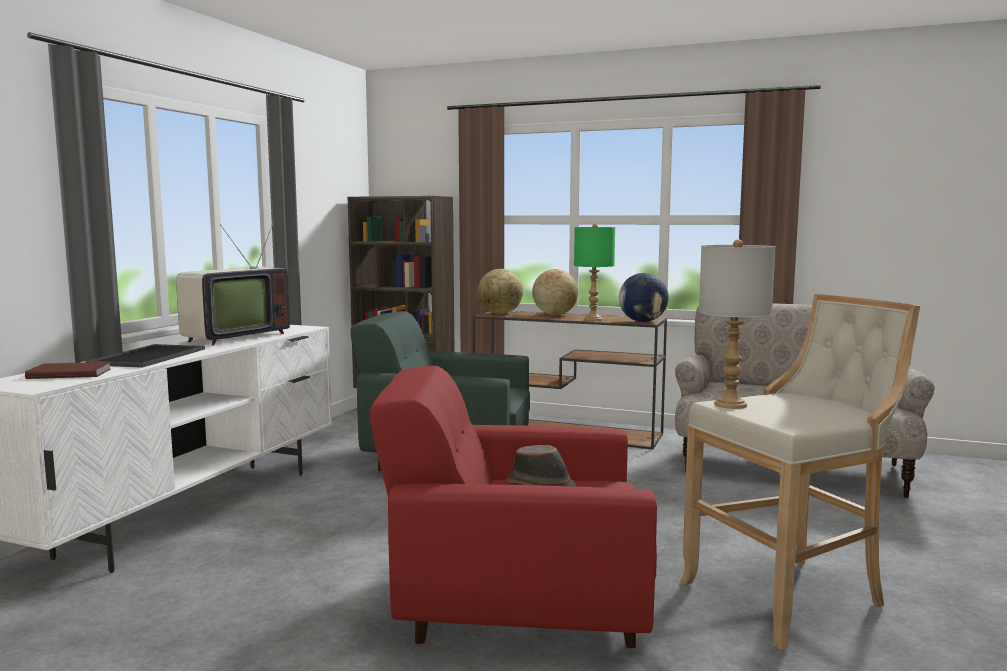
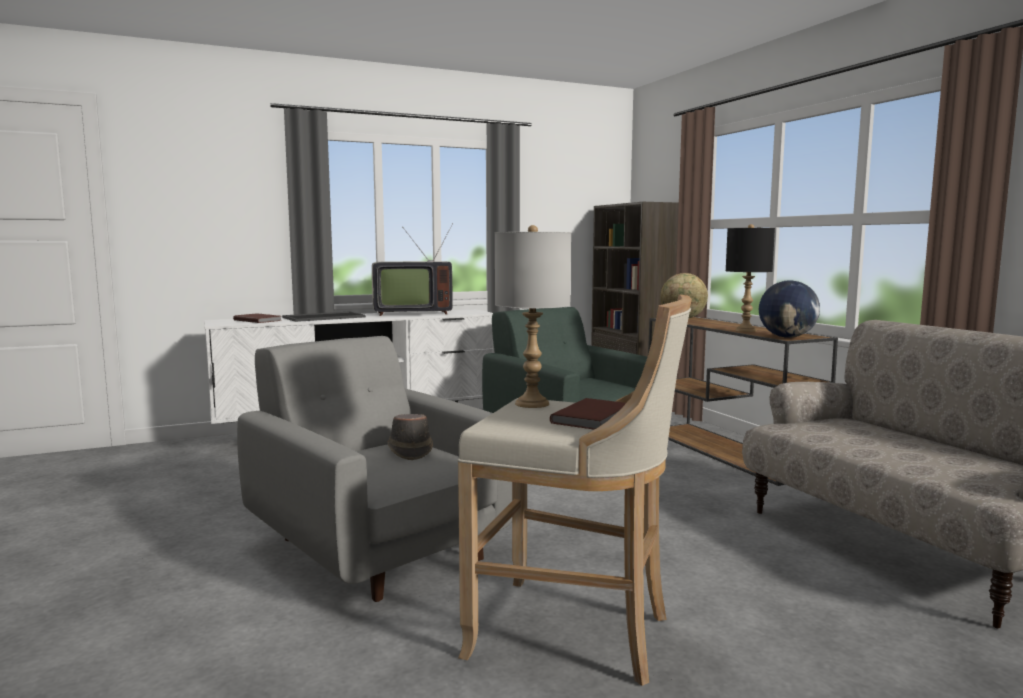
camera: 45 degrees right, 0 degrees up
(515, 606) = (377, 545): red armchair -> grey armchair
(554, 314) = (728, 324): globe -> none
(593, 319) = (746, 330): green table lamp -> black table lamp
(803, 404) = (594, 417): none -> brown book

